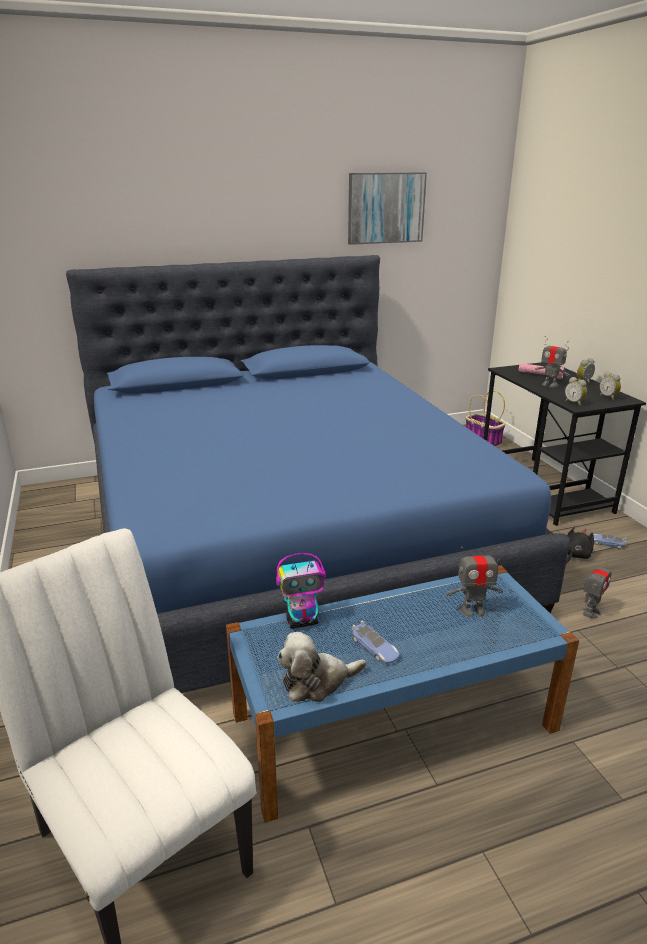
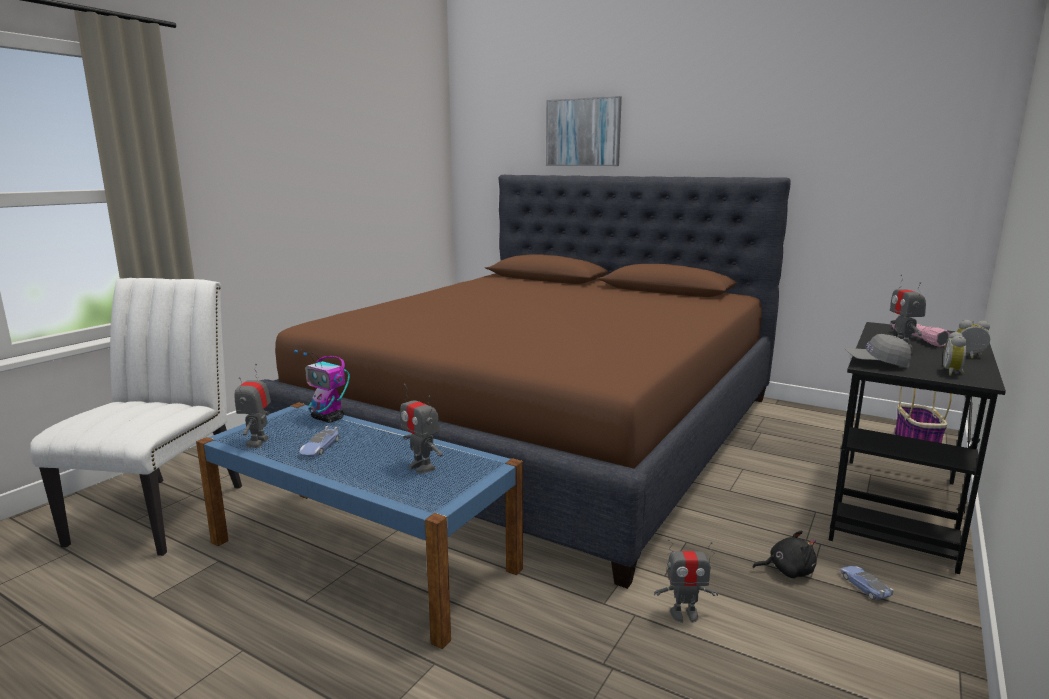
camera: 50 degrees right, 10 degrees down
(287, 534) = (546, 428): blue bed -> brown bed
(317, 682) = (257, 442): plush toy -> toy robot
(386, 208) = (814, 125): picture -> picture (583, 132)
(574, 403) = (876, 363): alarm clock -> grey cap

